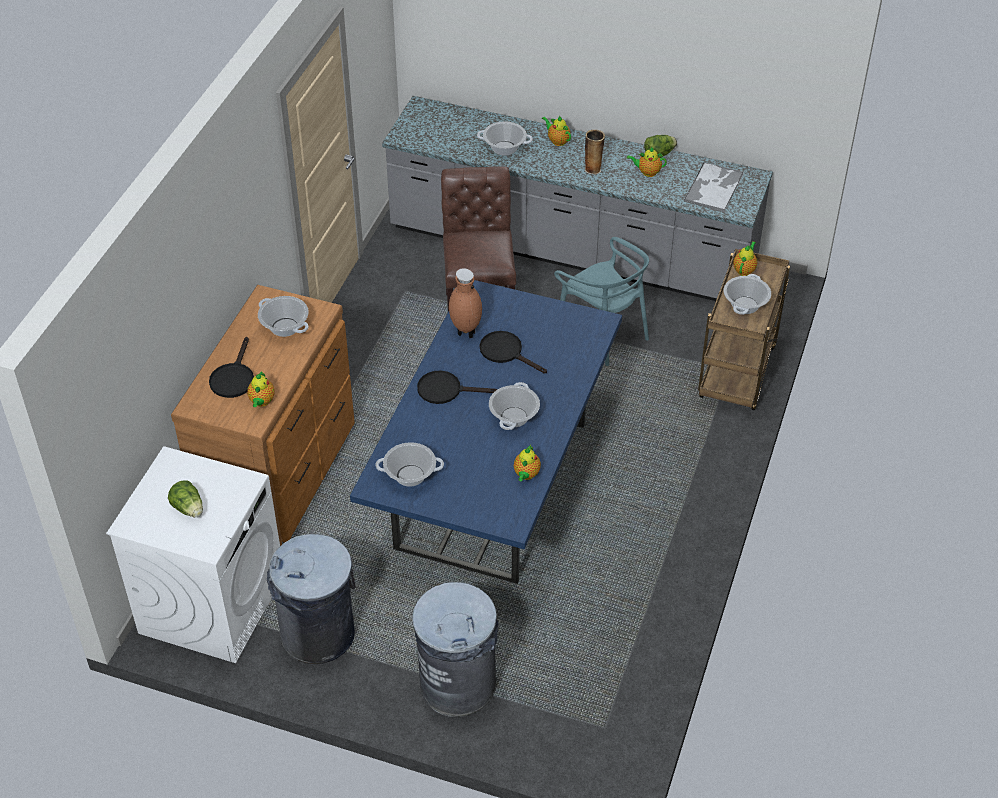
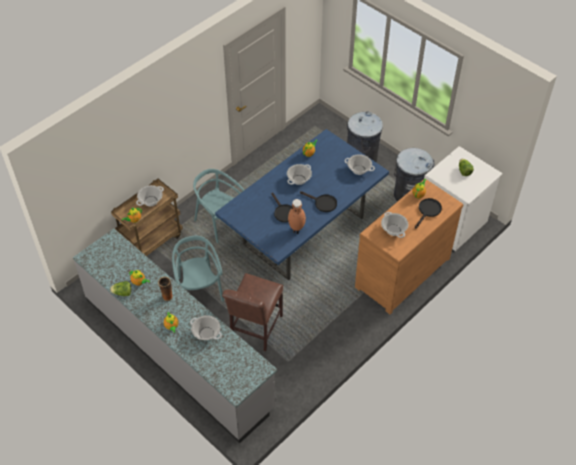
camera: 155 degrees left, 5 degrees up
(652, 446) = (219, 222): none -> turquoise chair
(714, 187) = (113, 258): tray -> none

